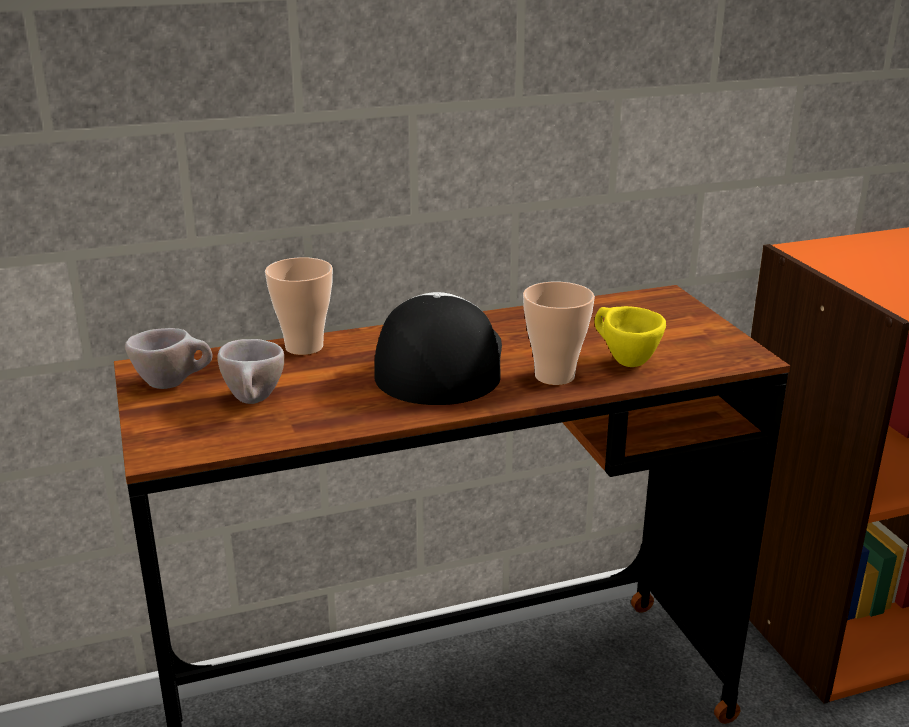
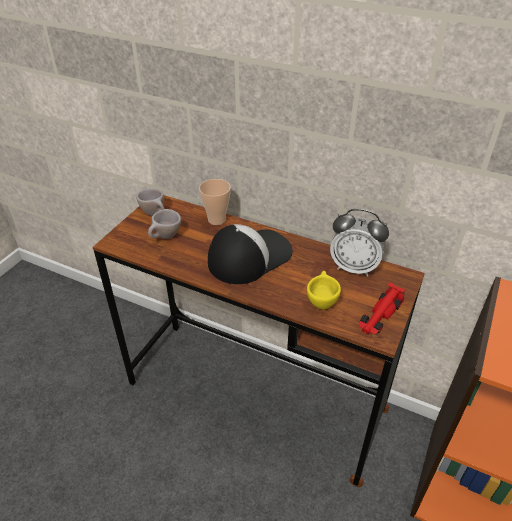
camera: 45 degrees right, 15 degrees up
(554, 376) = (279, 291): cup -> none
(594, 313) = (354, 267): none -> alarm clock
(709, 340) = (380, 315): none -> red toy car

